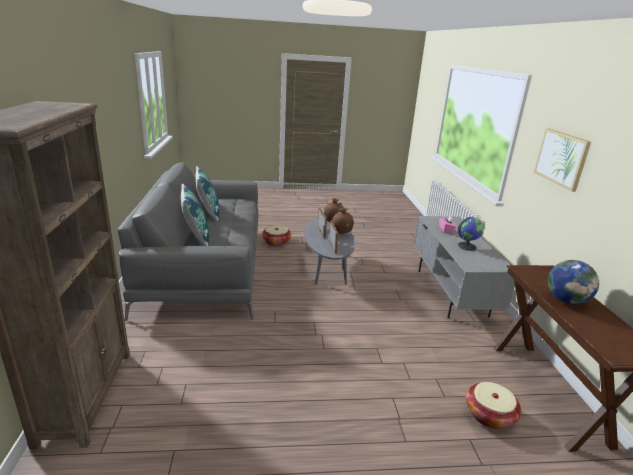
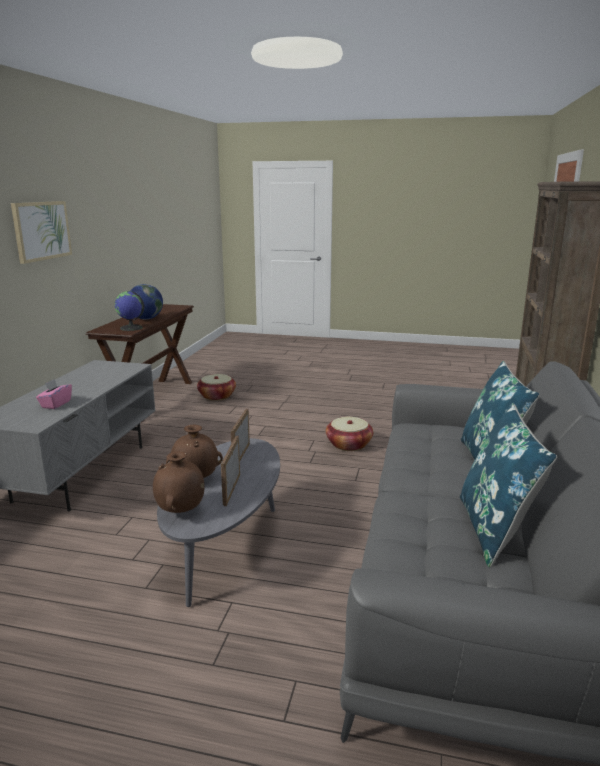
camera: 160 degrees left, 5 degrees down
(276, 242) = (299, 647): basket -> basket (348, 444)
(466, 246) = (85, 383): globe -> globe (131, 328)

